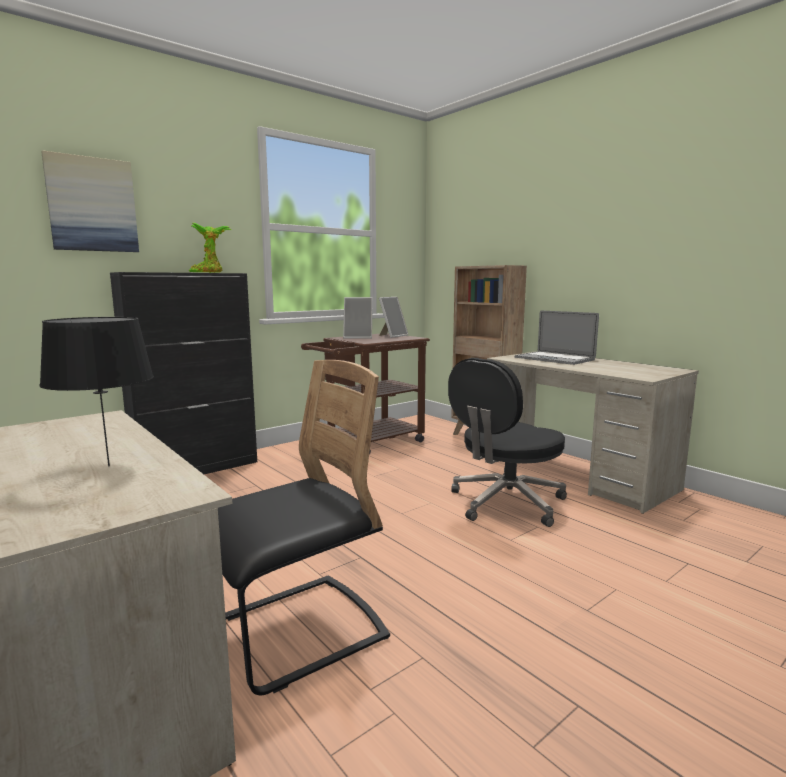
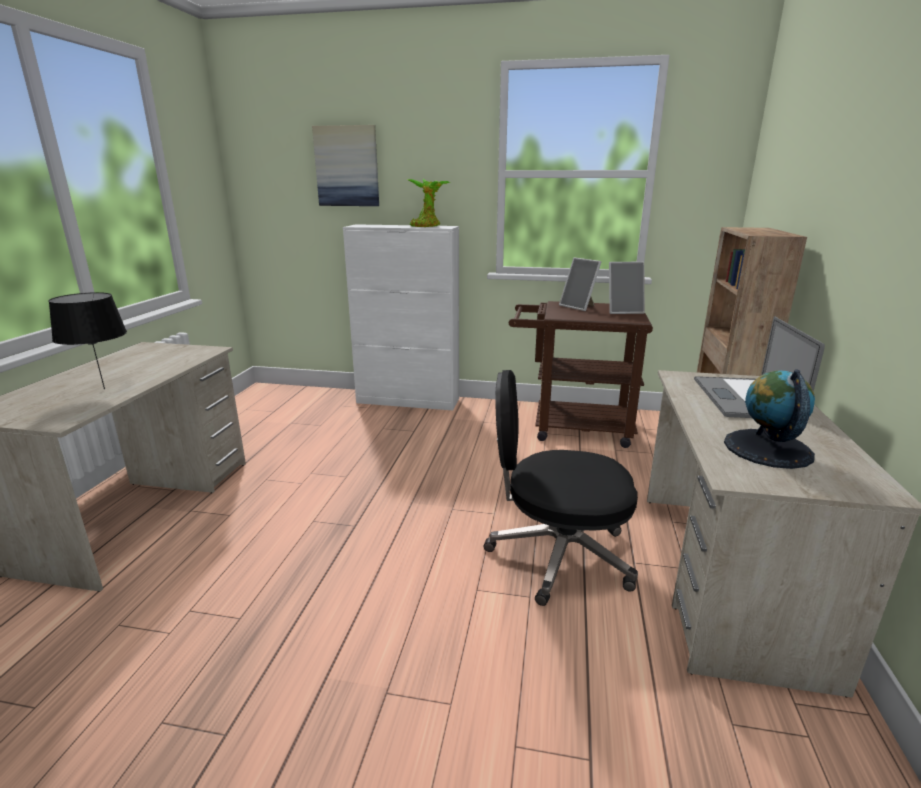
camera: 50 degrees right, 10 degrees up
(198, 469) = (408, 401): black cabinet -> white cabinet
(296, 632) = (233, 549): black chair -> none
(619, 369) = (767, 448): none -> globe

